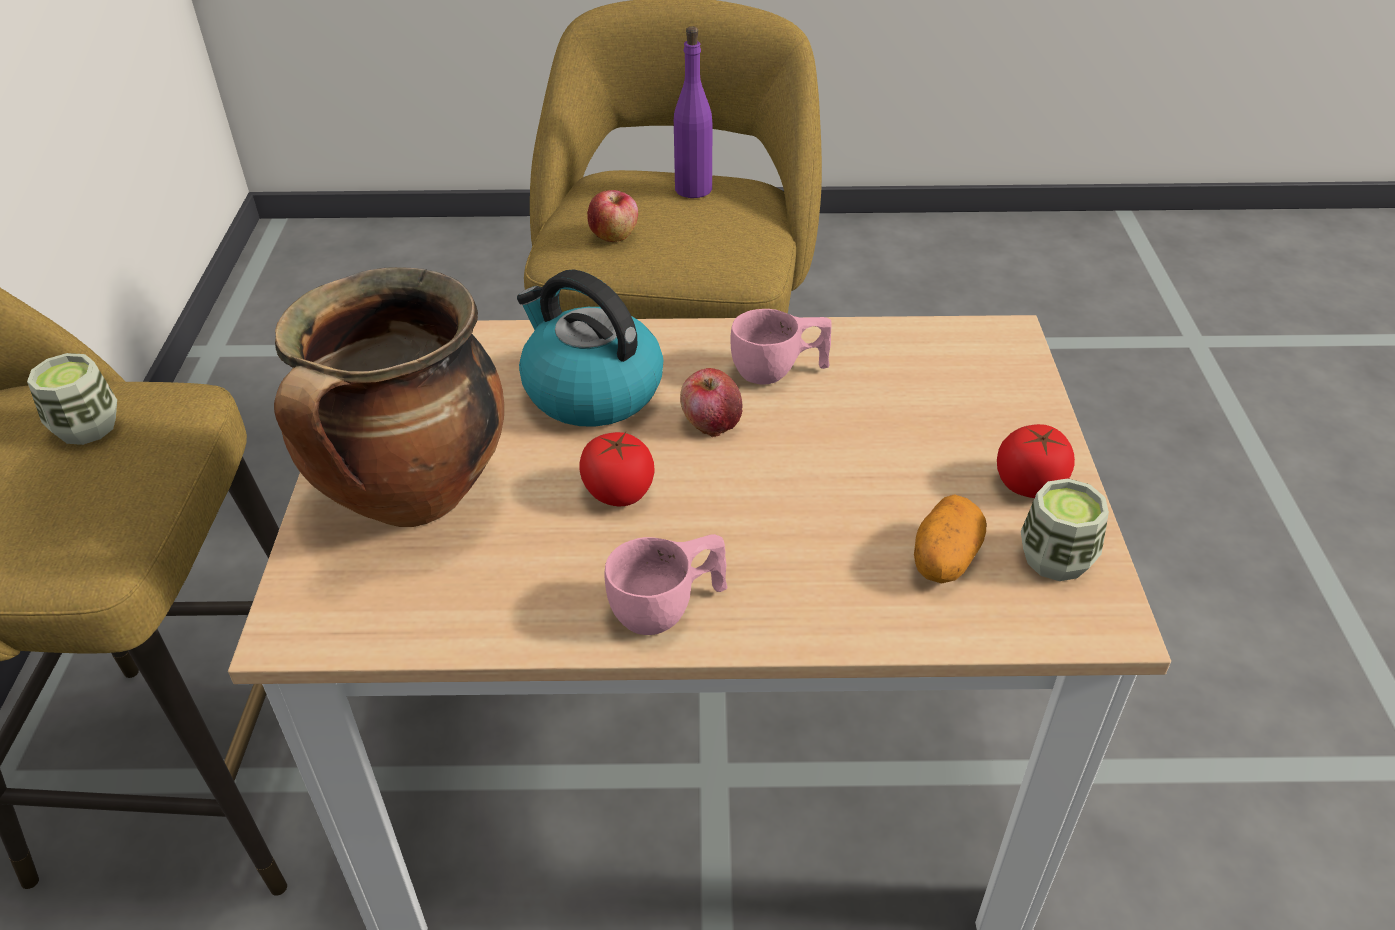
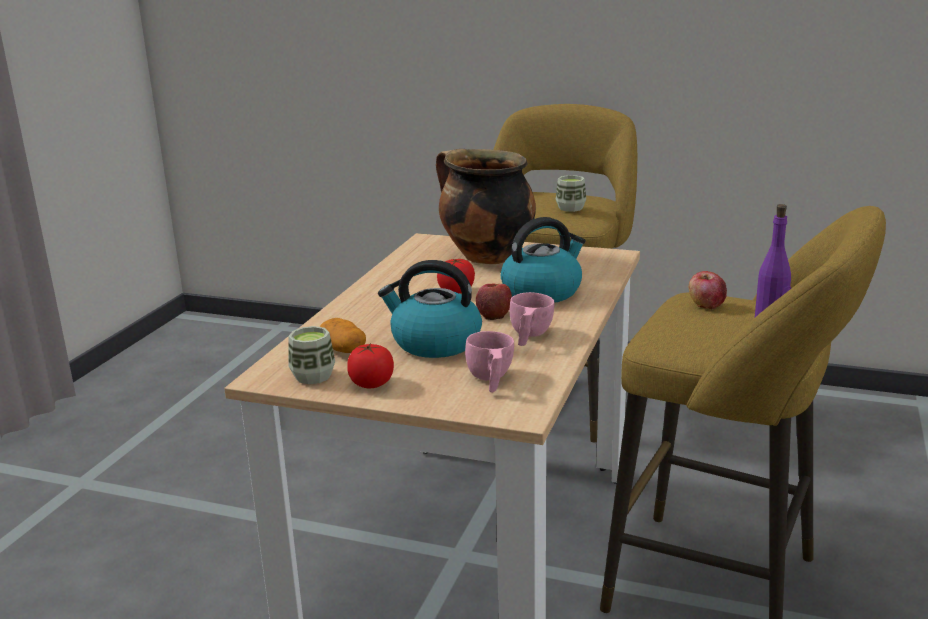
camera: 110 degrees right, 20 degrees down
(668, 608) = (374, 293): pink cup -> pink cup (490, 380)
(855, 458) = (434, 343): none -> kettle

